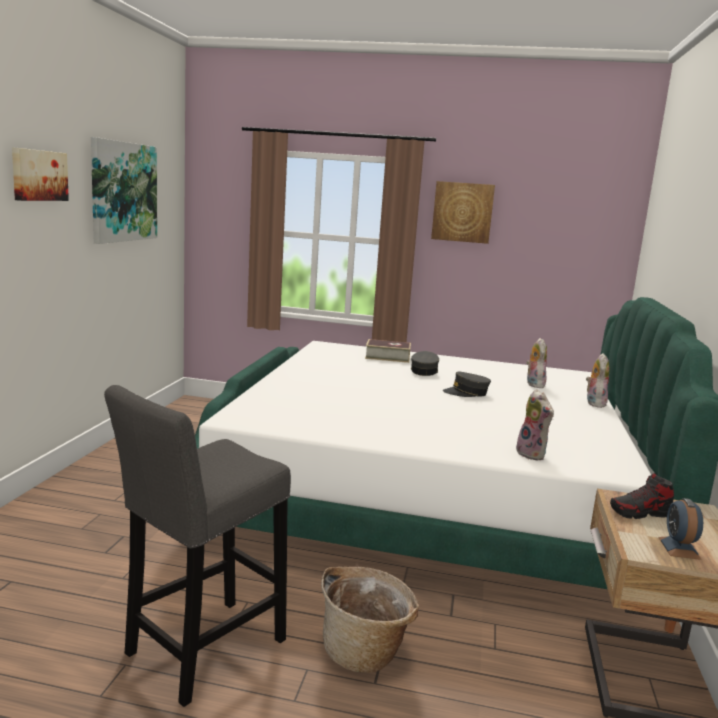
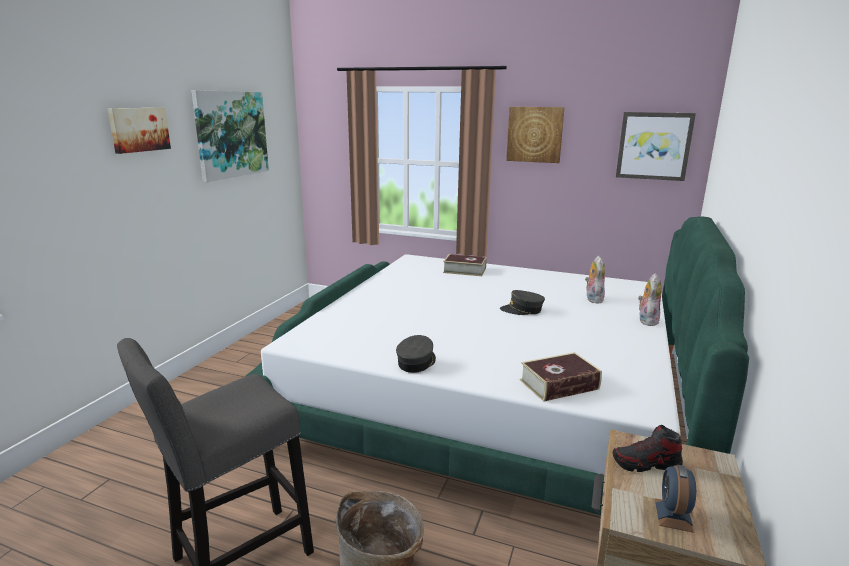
camera: 10 degrees right, 5 degrees up
(424, 371) = (492, 285): grey cap -> grey cap (416, 362)
(533, 454) = (559, 385): plush toy -> book
(585, 229) = (653, 146): none -> picture

